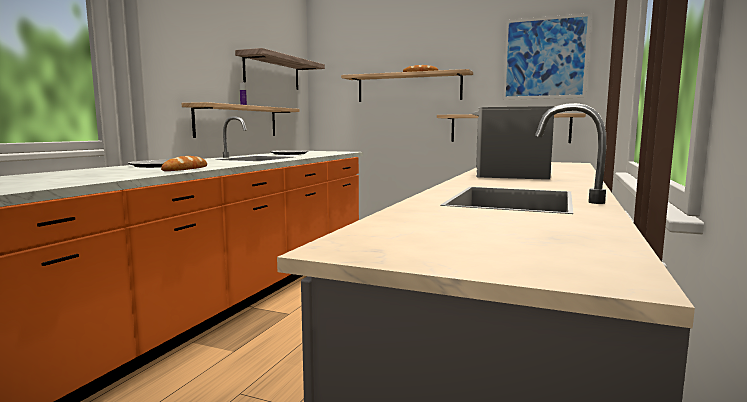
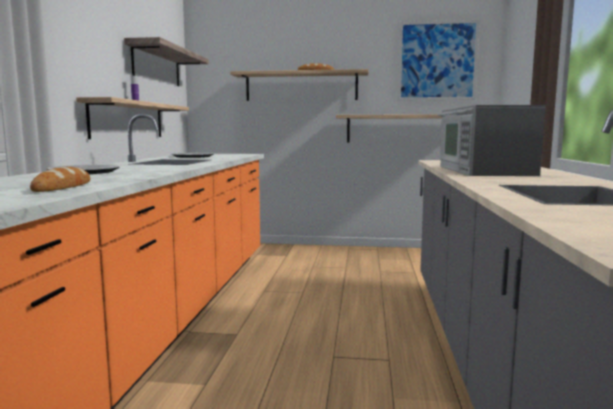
camera: 15 degrees left, 0 degrees up
(185, 169) = (133, 175): bread -> bread (63, 187)

